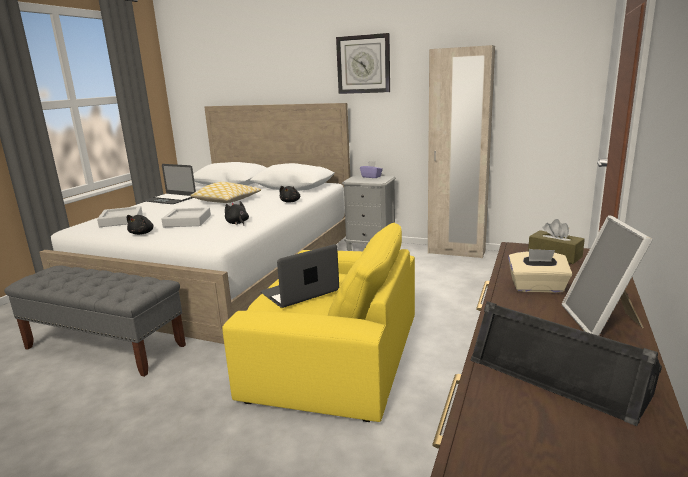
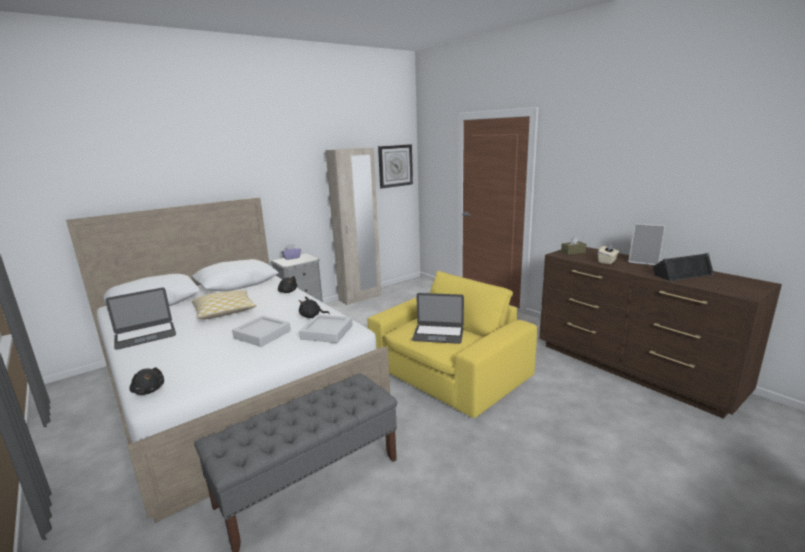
camera: 60 degrees left, 0 degrees up
(121, 220) = (182, 366): grey tray -> grey tray (327, 332)
(142, 233) = (262, 358): black plush toy -> black plush toy (149, 390)
(299, 292) = (438, 334): laptop -> laptop turned 75 degrees counterclockwise
(363, 64) = (268, 162): wall clock -> wall clock (395, 166)

